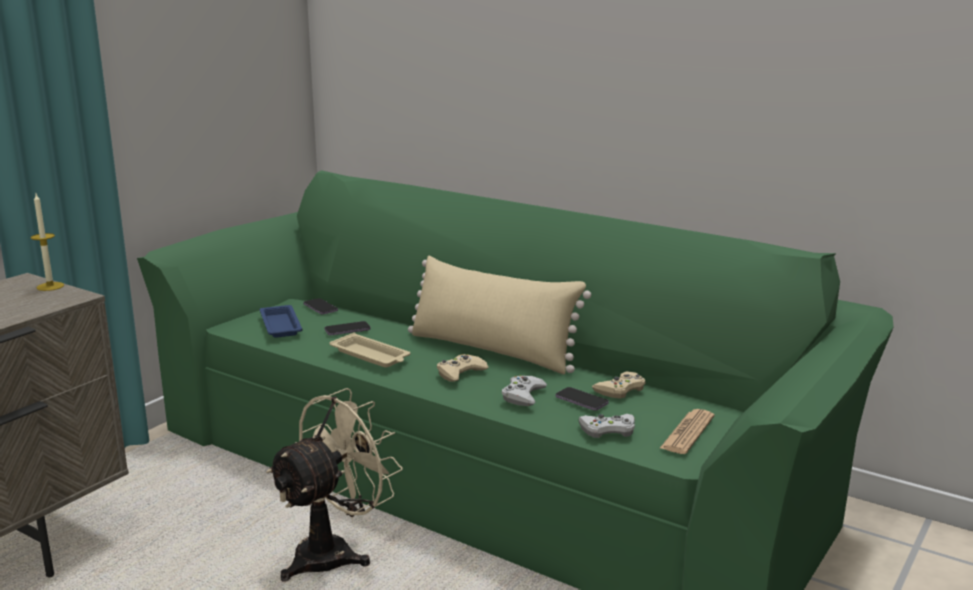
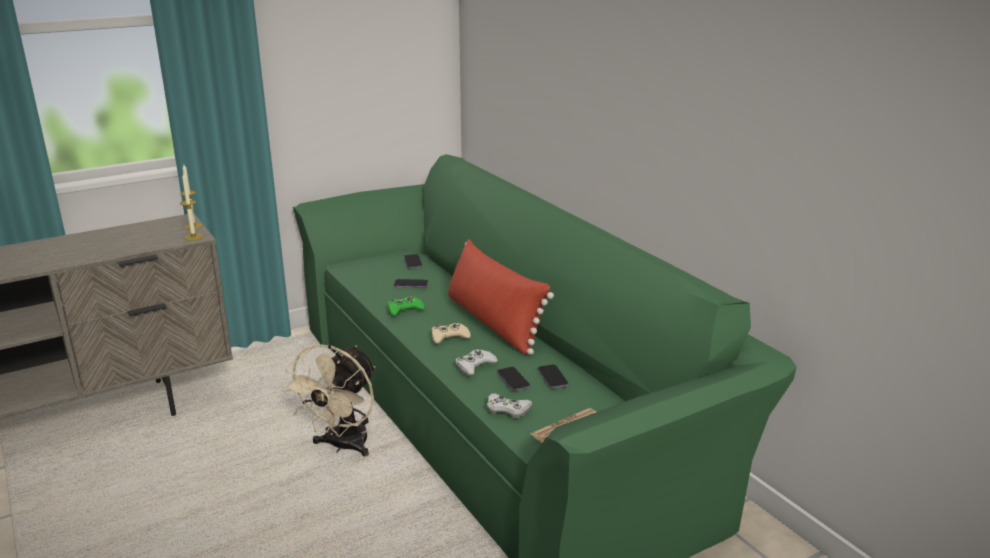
camera: 25 degrees right, 5 degrees up
(68, 297) = (193, 237): none -> candle
(280, 325) = (372, 271): blue tray -> none
(335, 552) = (343, 446): beige fan -> beige fan turned 135 degrees clockwise
(371, 356) = (404, 309): beige tray -> green game controller
(492, 351) = (493, 323): beige pillow -> red pillow
(620, 390) = (553, 378): beige game controller -> phone

